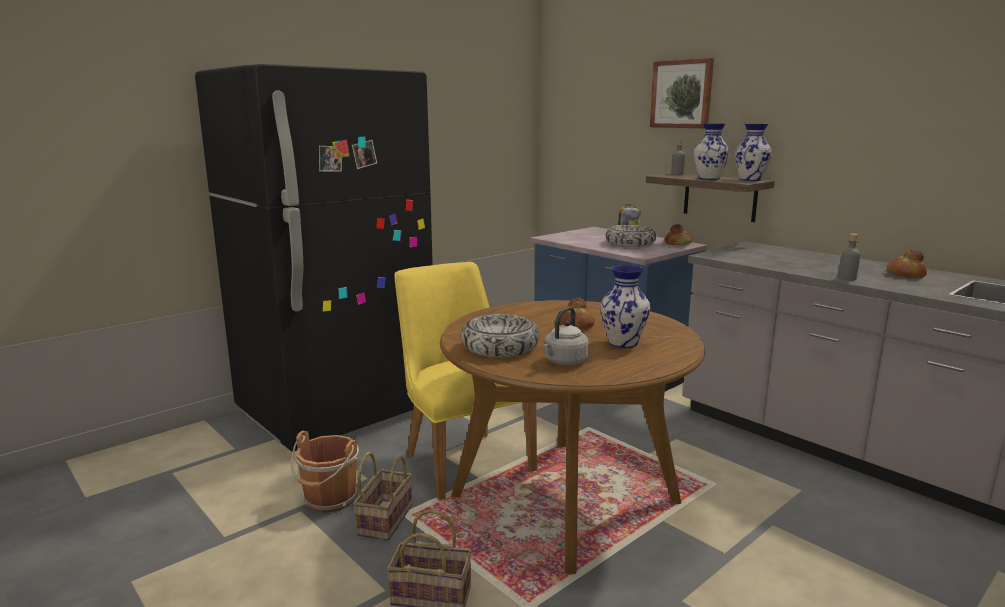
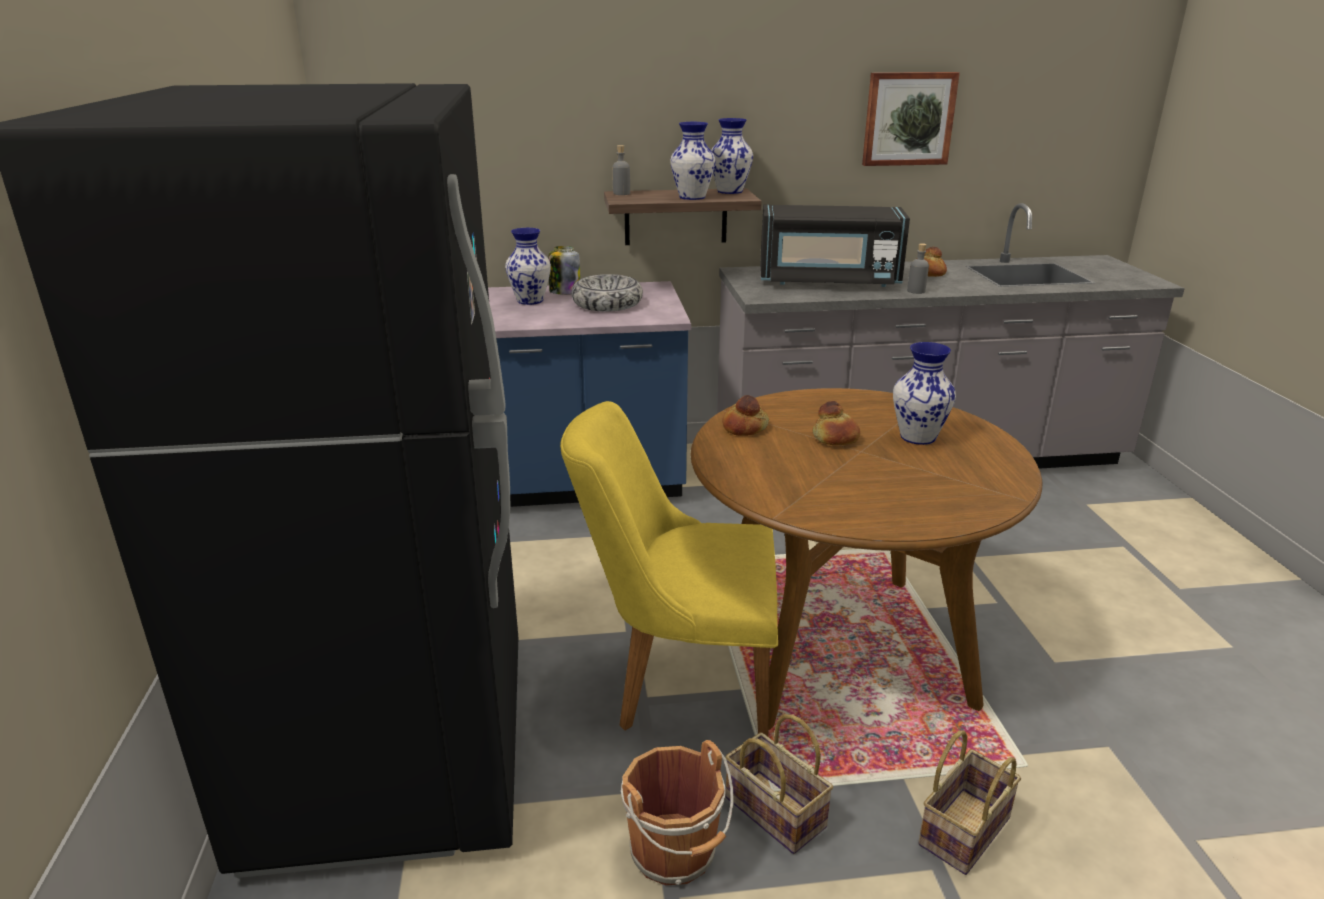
camera: 55 degrees left, 10 degrees up
(500, 347) = (870, 501): bowl -> none
(564, 362) = (954, 484): grey kettle -> none
(597, 235) = (530, 301): none -> vase
(678, 244) = (647, 288): bread -> bread (745, 428)
(682, 94) = (603, 78): picture -> picture (908, 119)
(796, 260) = (828, 281): none -> black microwave

